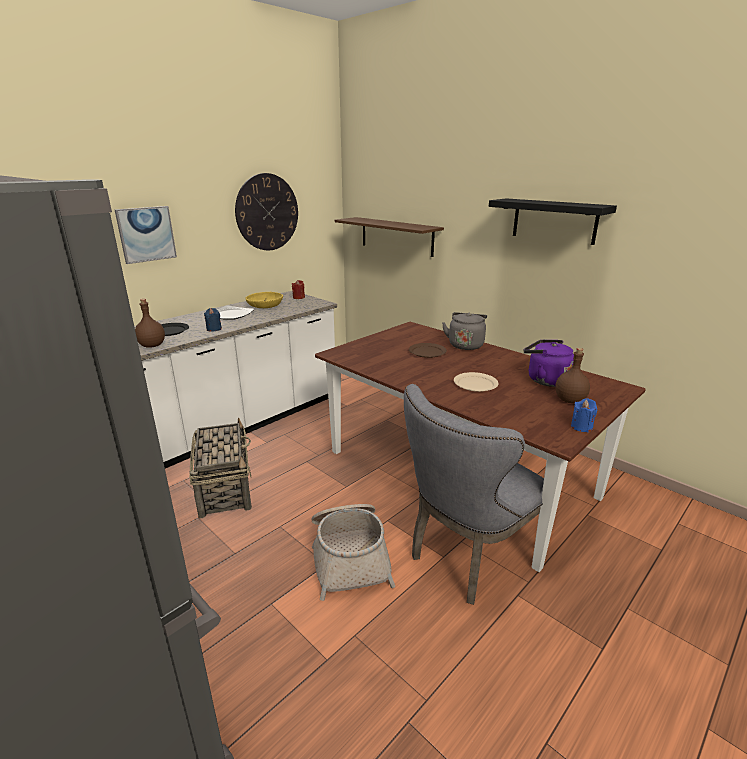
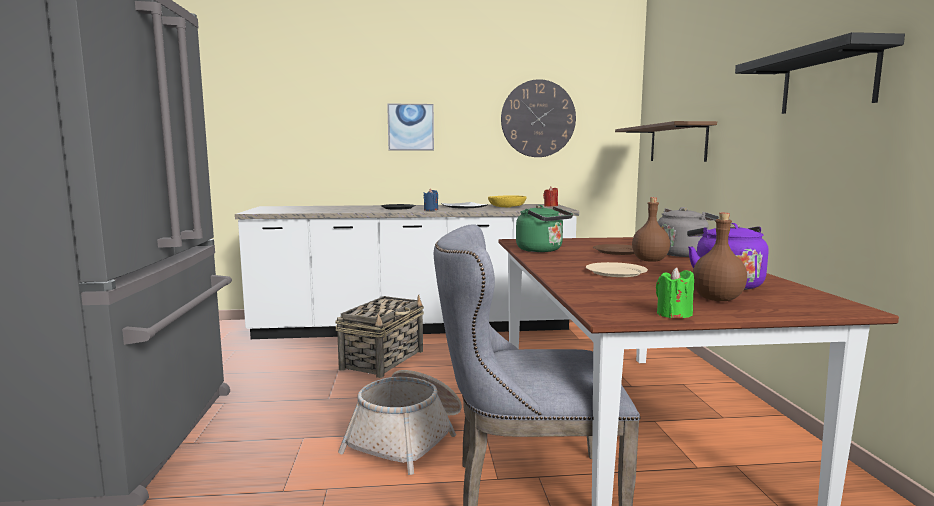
camera: 40 degrees right, 15 degrees down
(152, 346) = (367, 211): brown bottle -> brown bottle (649, 261)
(380, 365) = (542, 250): none -> green kettle
(581, 427) = (673, 314): blue candle -> green candle

